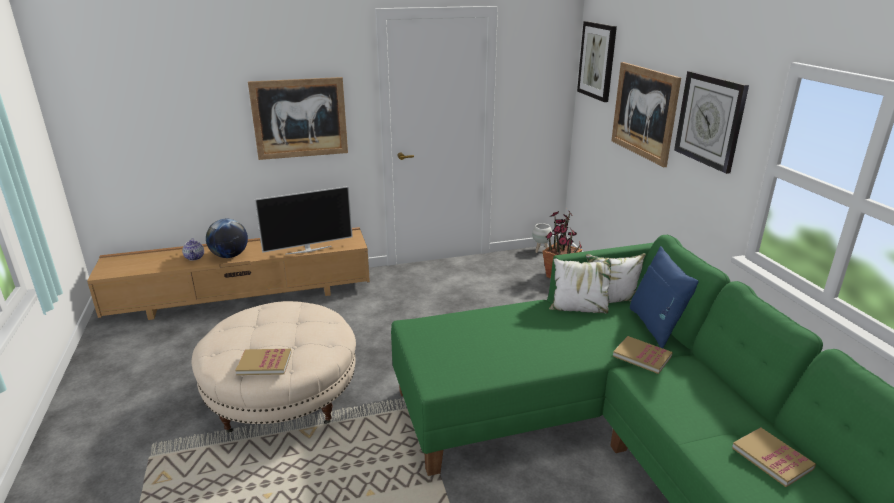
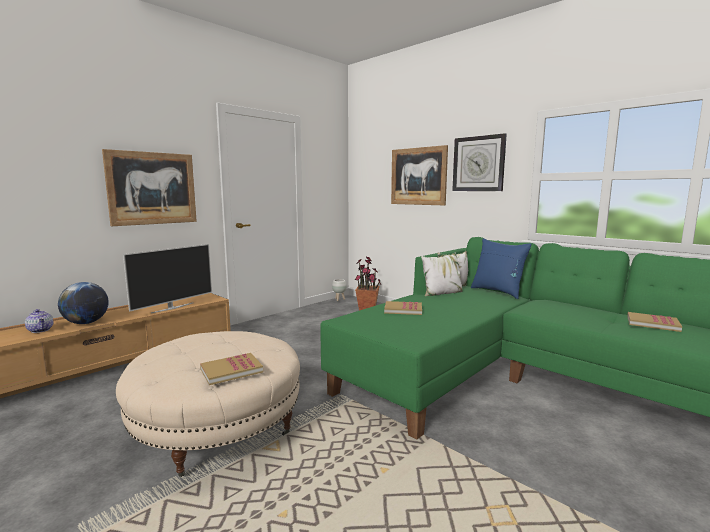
camera: 30 degrees left, 15 degrees down
(597, 60) = (367, 156): picture -> none
(642, 356) = (514, 303): book -> book (403, 310)

